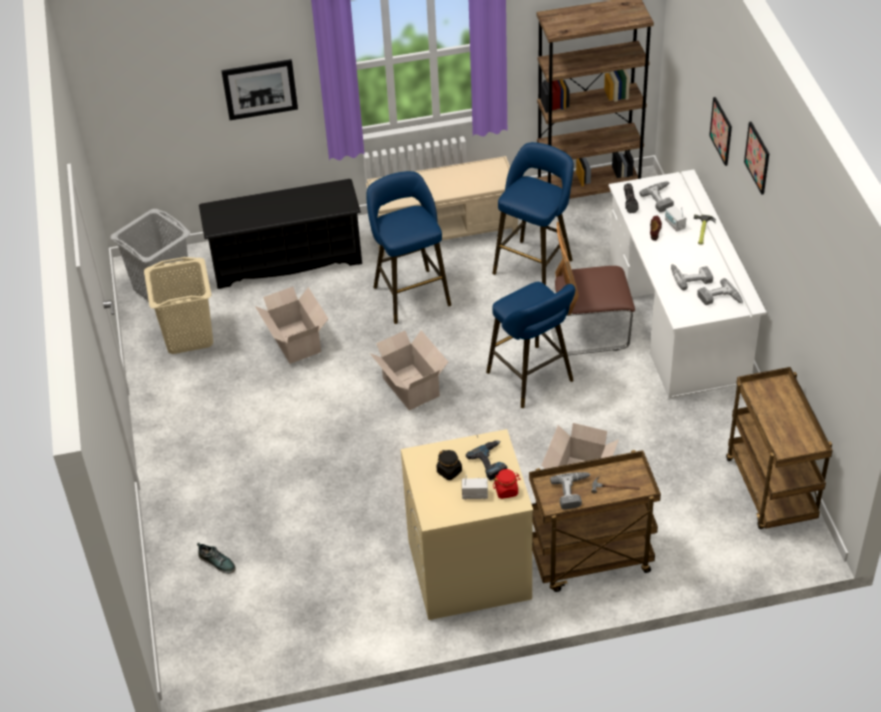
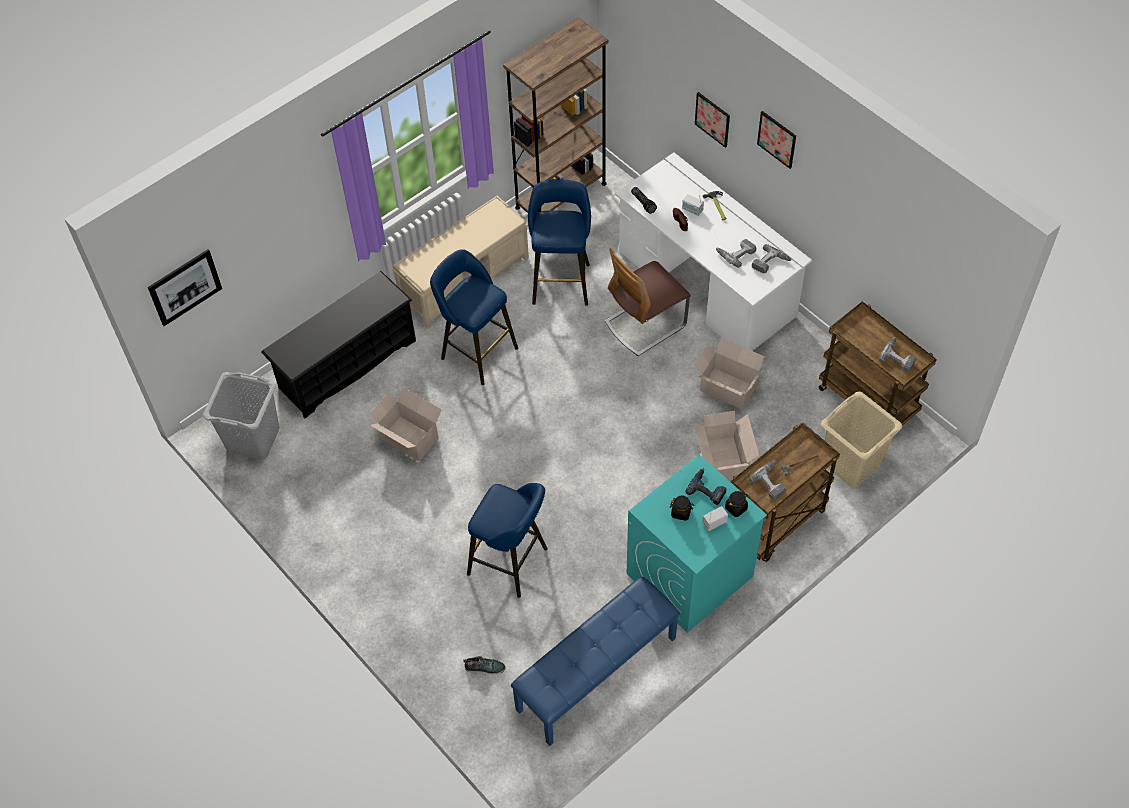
camera: 30 degrees left, 10 degrees up
(188, 336) = (310, 475): beige laundry basket -> beige laundry basket (851, 464)
(260, 89) = (291, 228): picture -> picture (185, 287)
(314, 616) = (597, 674): none -> blue bench
(410, 386) = (534, 436): cardboard box -> cardboard box (727, 387)
(468, 570) = (689, 576): beige washing machine -> turquoise washing machine
(506, 490) = (736, 508): red jar -> black jar
(533, 379) = (629, 386): blue stool -> blue stool (512, 563)
(661, 199) = (666, 190): power drill -> power drill (899, 356)

